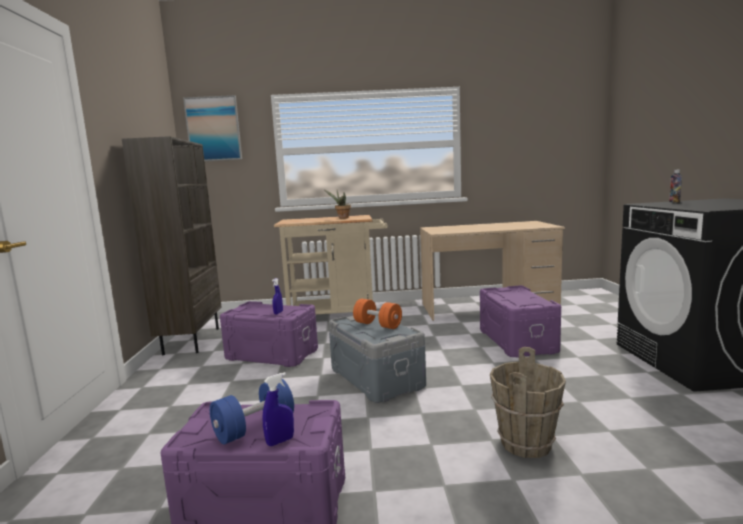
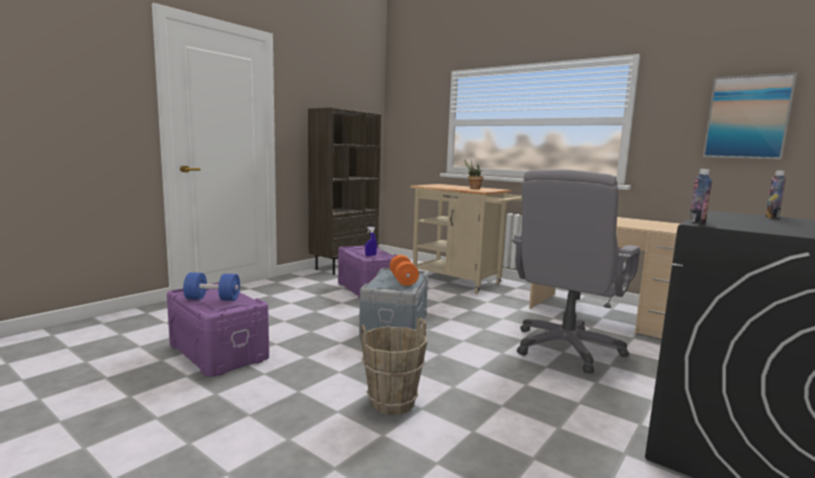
camera: 40 degrees right, 0 degrees up
(213, 129) = (408, 101): picture -> picture (747, 117)
(280, 441) = (206, 307): blue spray bottle -> none
(516, 341) = (566, 348): purple storage box -> grey office chair
(699, 209) = (697, 222): none -> bottle

